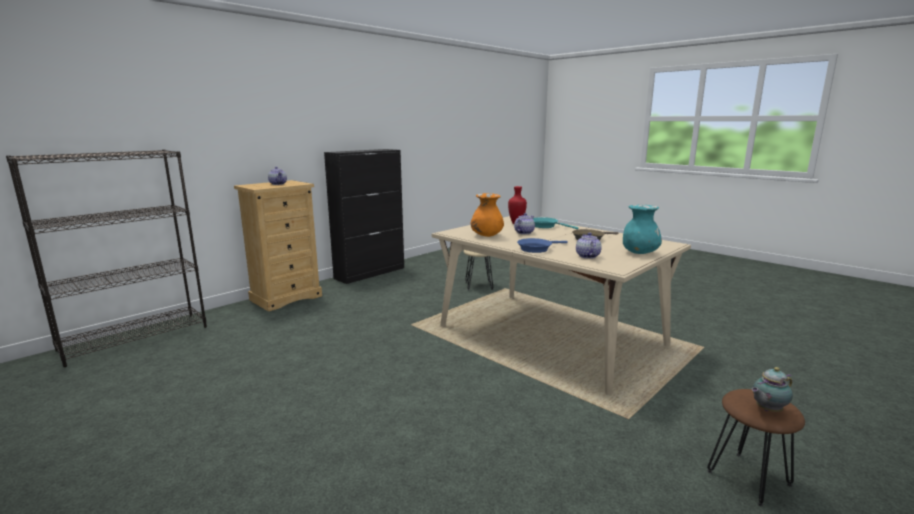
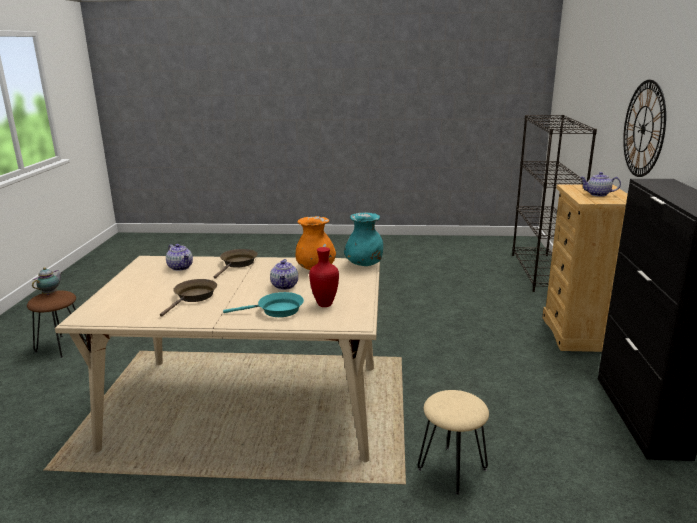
camera: 140 degrees right, 5 degrees up
(258, 133) = (643, 129): none -> wall clock
(536, 249) = (237, 264): blue frying pan -> brown frying pan
(639, 253) = (127, 286): turquoise vase -> turquoise vase (364, 264)

